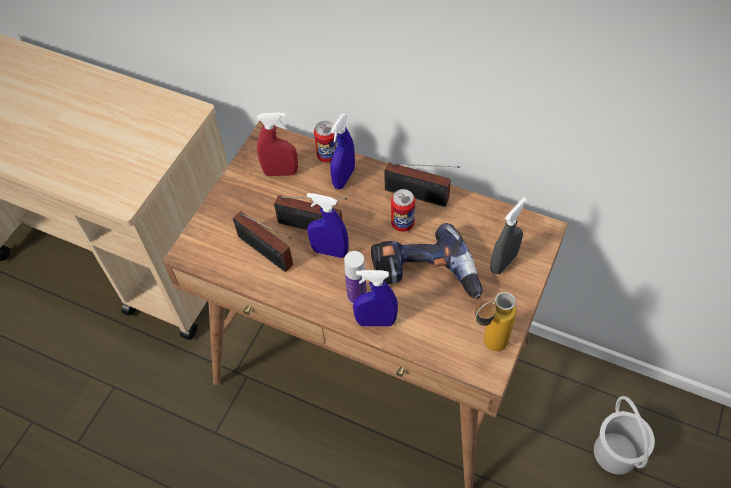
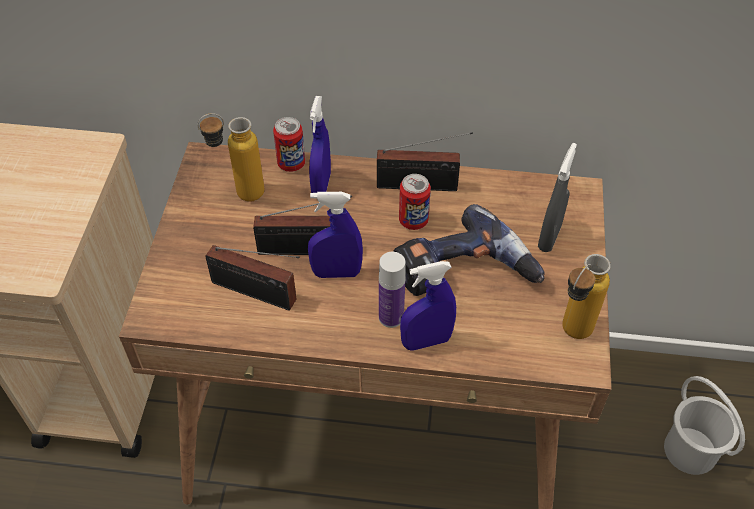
camera: 20 degrees left, 5 degrees down
(280, 172) = (239, 195): red spray bottle -> bottle

